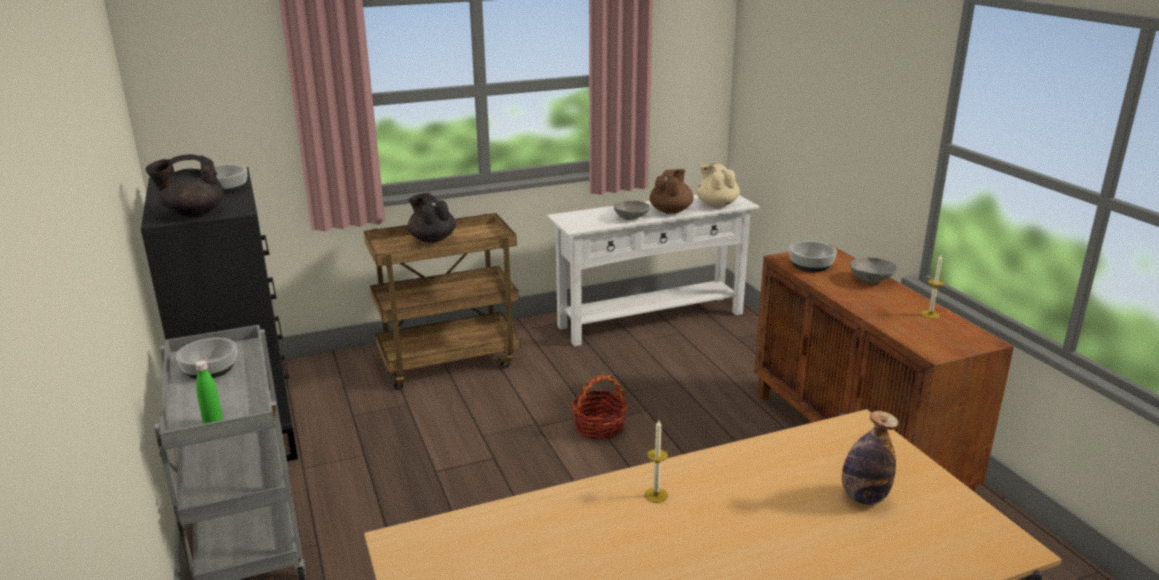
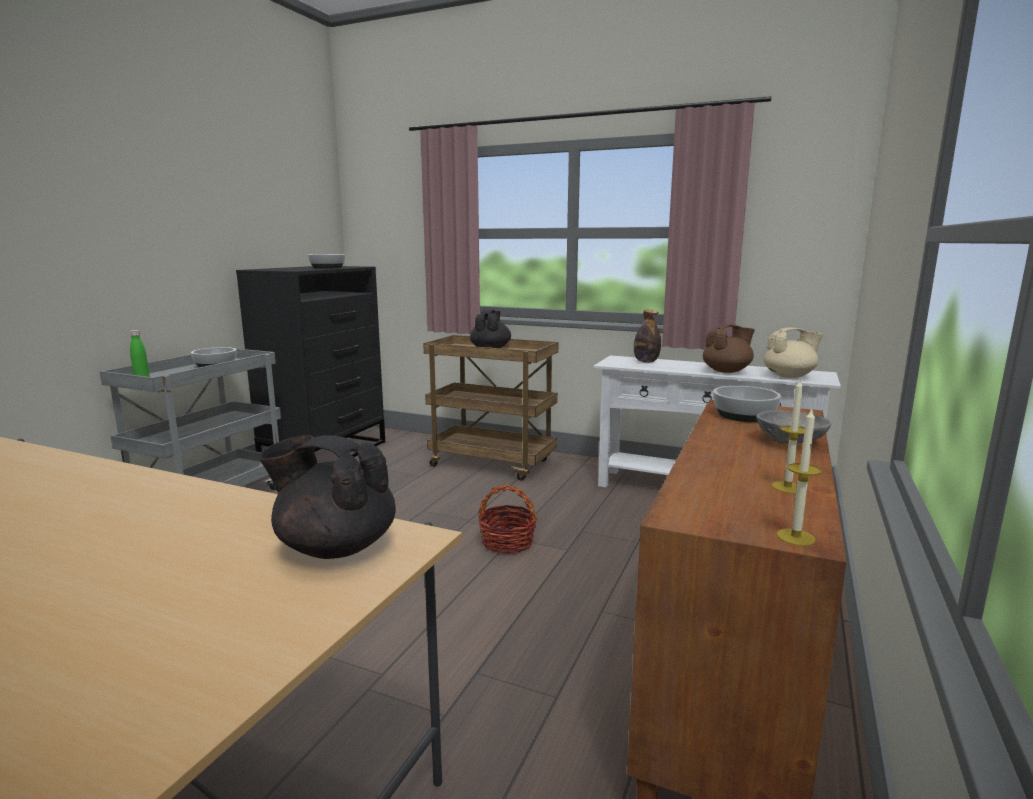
camera: 45 degrees right, 10 degrees down
(193, 213) = (275, 269): black teapot -> black teapot (335, 547)
(632, 218) = (675, 368): grey bowl -> none
(656, 495) = (120, 493): candle -> candle (795, 537)
(716, 204) = (789, 376): beige teapot -> beige teapot turned 60 degrees clockwise
(863, 497) = (199, 590): bottle -> bottle (646, 361)

